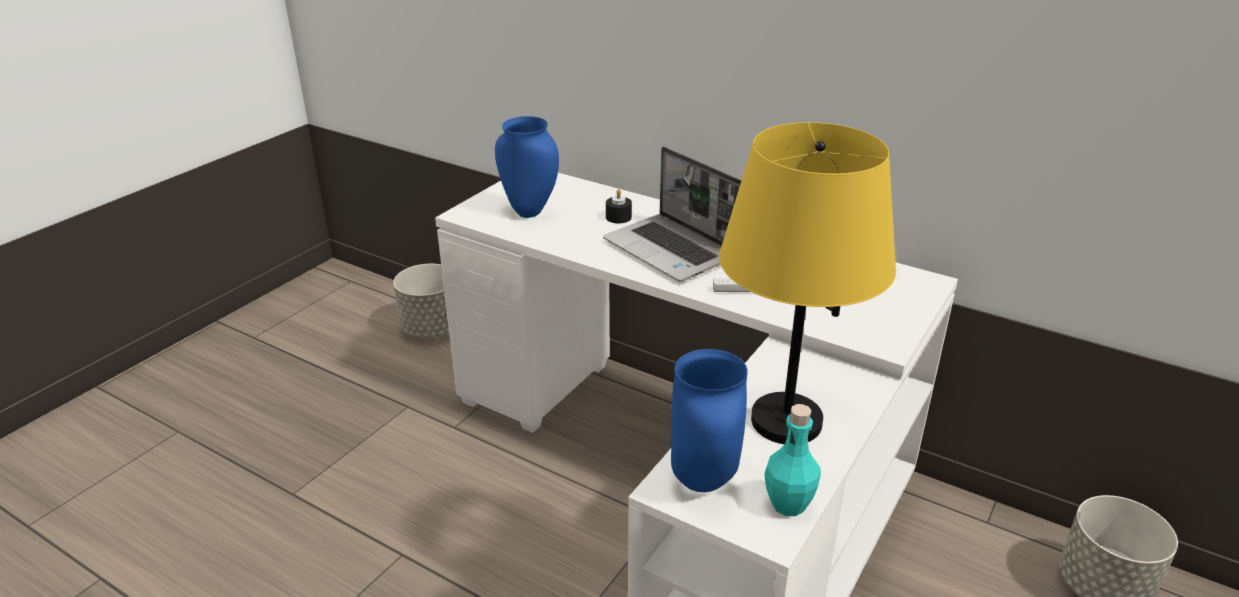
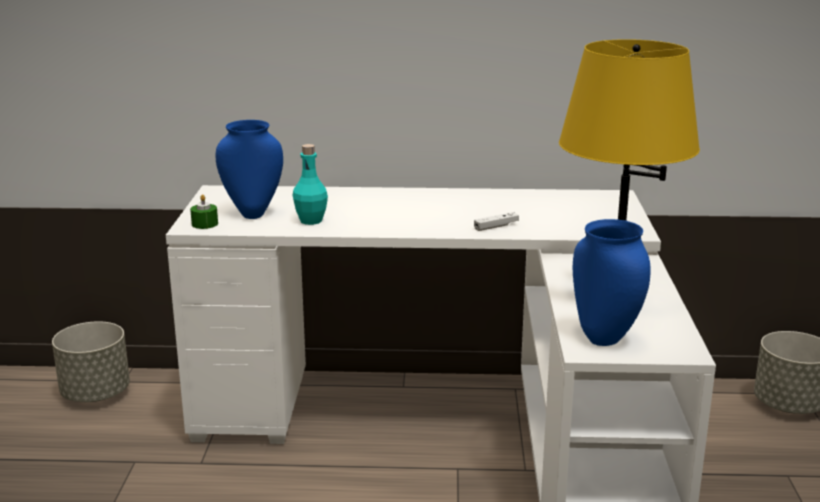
camera: 30 degrees left, 10 degrees down
(478, 213) = (204, 224): none -> green candle
(618, 217) = (337, 203): black candle -> none
(672, 250) = (411, 214): laptop -> none
(788, 504) = (674, 334): turquoise bottle -> turquoise bottle (311, 221)

